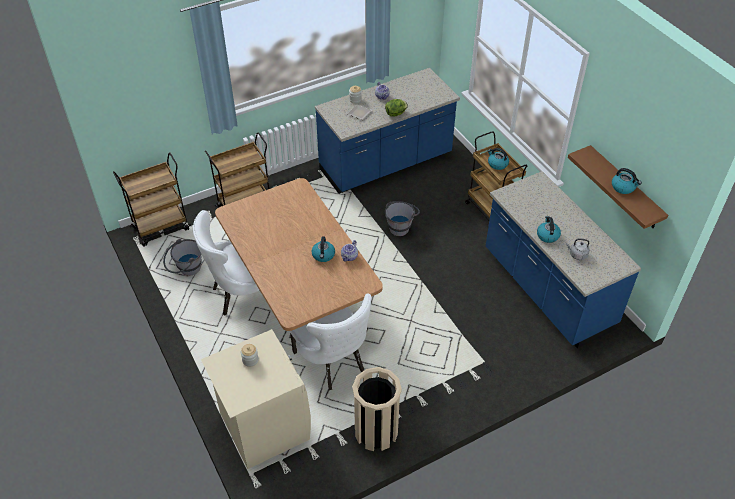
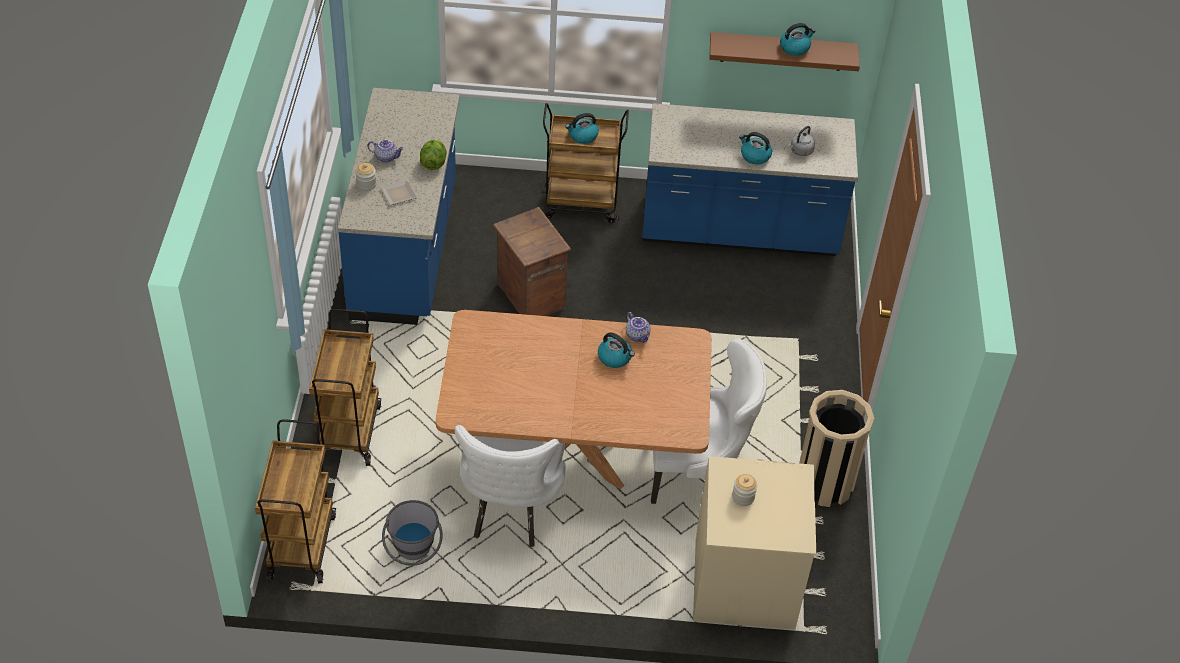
camera: 60 degrees left, 0 degrees up
(400, 226) = (531, 297): grey bucket -> crate

